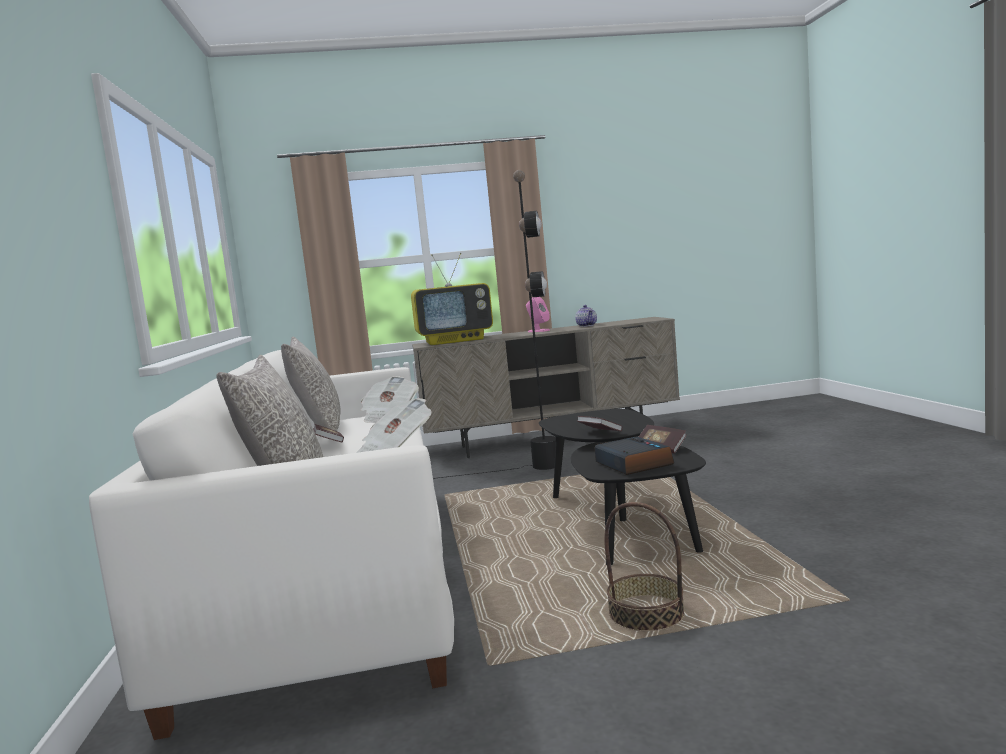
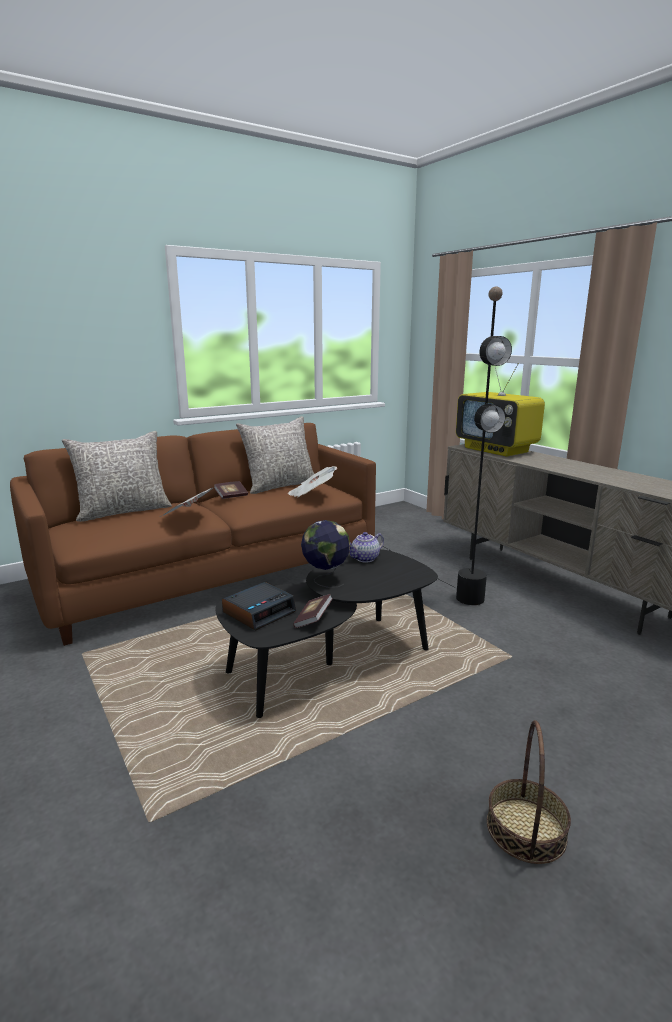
camera: 65 degrees right, 10 degrees up
(331, 575) = (212, 574): white sofa -> brown sofa
(538, 331) = (577, 466): pink speaker -> none
(587, 325) = (629, 479): teapot -> teapot (365, 559)
(600, 433) = (325, 579): book -> globe
(646, 614) = (139, 703): basket -> basket (526, 829)

